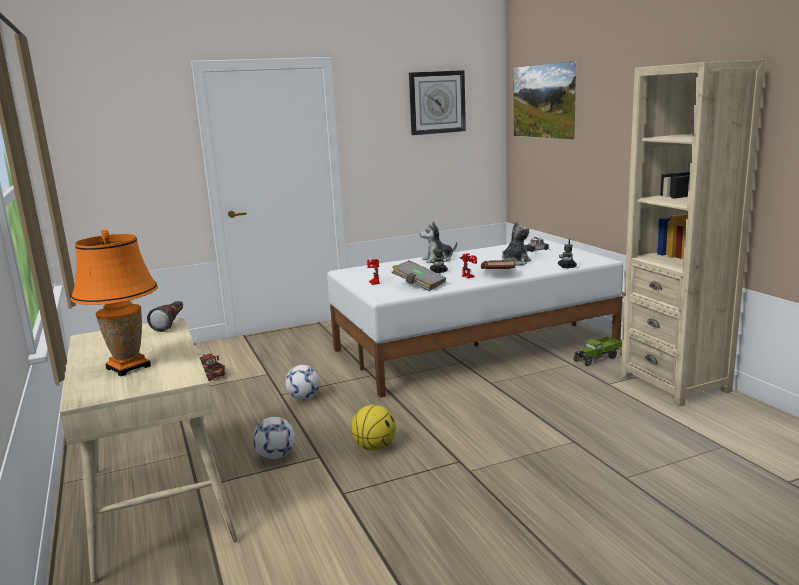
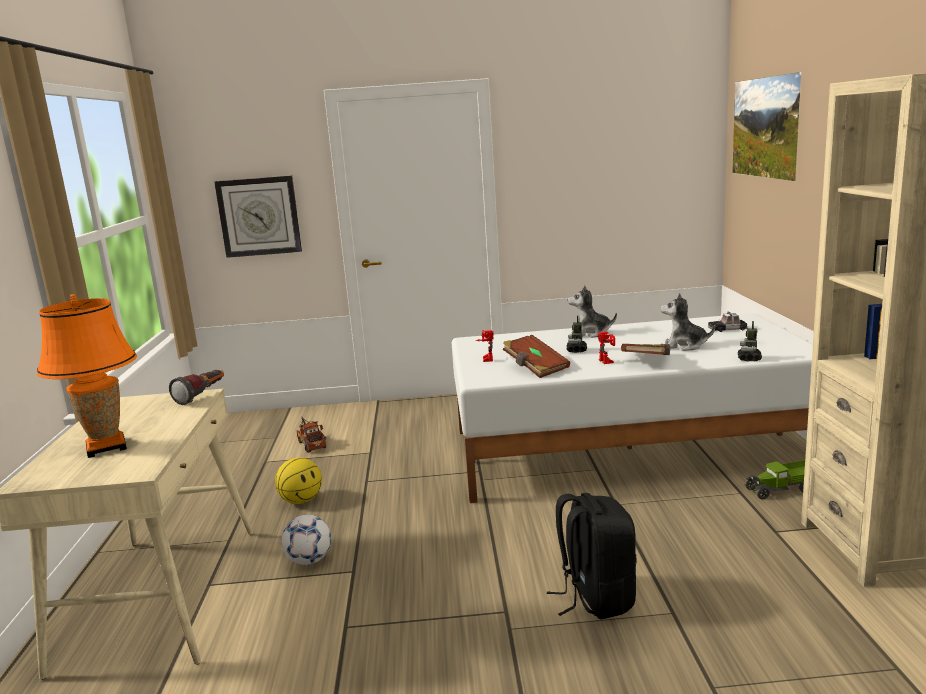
camera: 20 degrees right, 0 degrees up
(304, 398) = (387, 489): football -> none
(375, 447) = (420, 570): basketball -> basketball (301, 500)
(418, 285) = (535, 368): grey book -> brown book
(437, 102) = (627, 130): wall clock -> wall clock (259, 216)
(515, 262) = (684, 346): plush toy -> plush toy turned 135 degrees counterclockwise
(516, 442) = (595, 598): none -> black backpack

